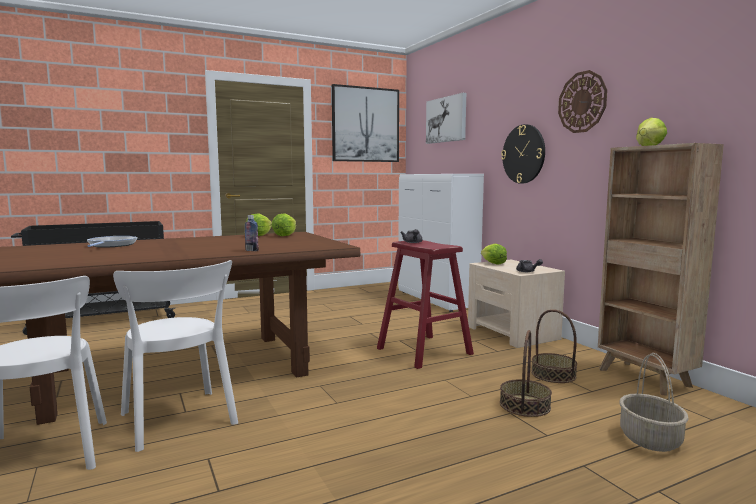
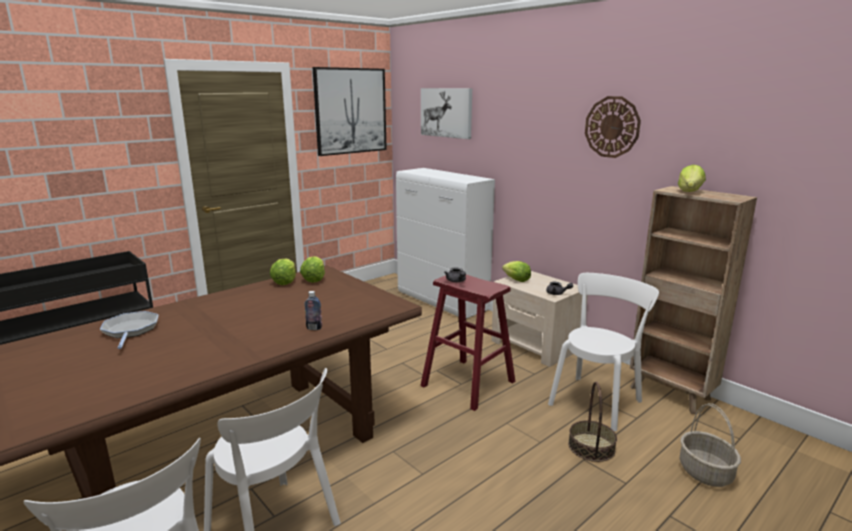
camera: 15 degrees left, 10 degrees up
(523, 154) = (542, 167): wall clock -> none
(553, 374) = (596, 400): basket -> white chair

